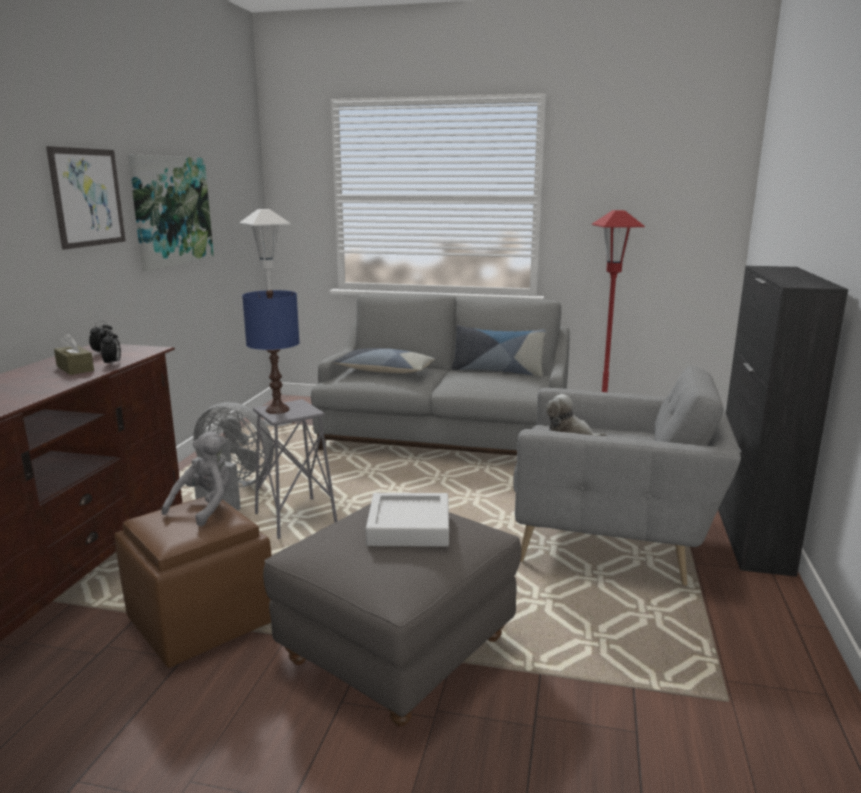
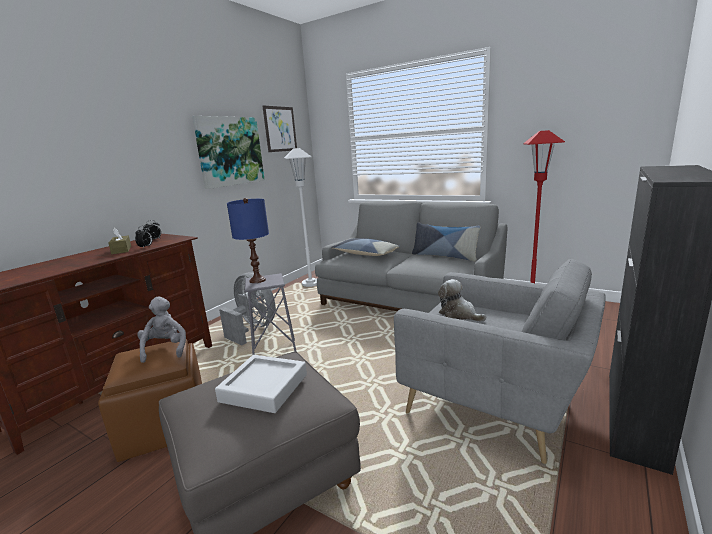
camera: 20 degrees right, 0 degrees up
(88, 197) = (158, 143): picture -> picture (280, 129)
(206, 507) = (165, 349): grey plush toy -> grey plush toy turned 60 degrees counterclockwise

